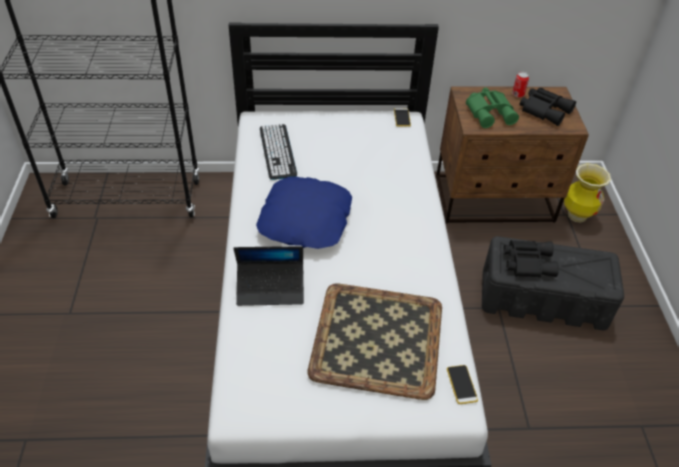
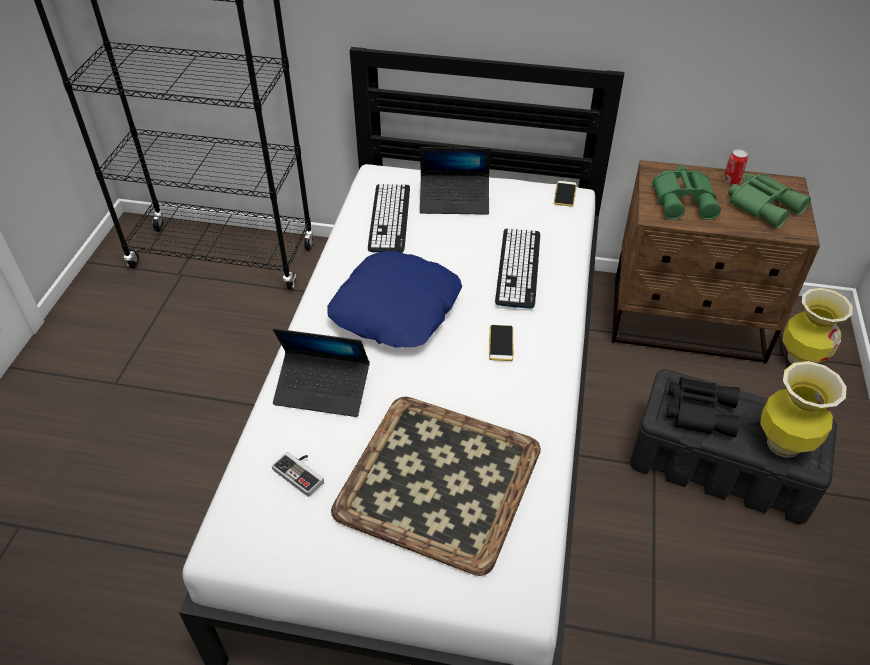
camera: 15 degrees right, 0 degrees up
(276, 351) = (302, 472): none -> game controller
(322, 132) = (454, 200): none -> laptop
(386, 177) = (518, 268): none -> keyboard
(461, 384) = (535, 564): phone -> phone (501, 343)
(544, 109) = (764, 205): black binoculars -> green binoculars
(588, 276) = (782, 444): none -> vase

